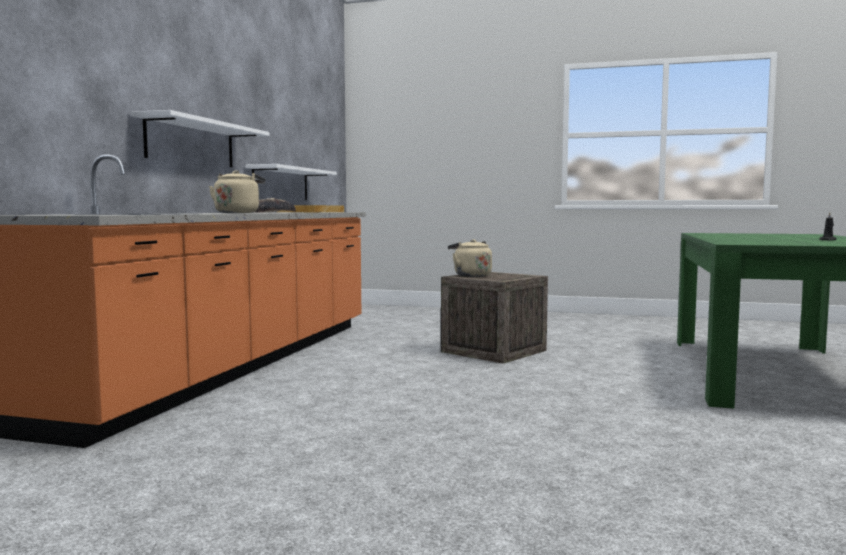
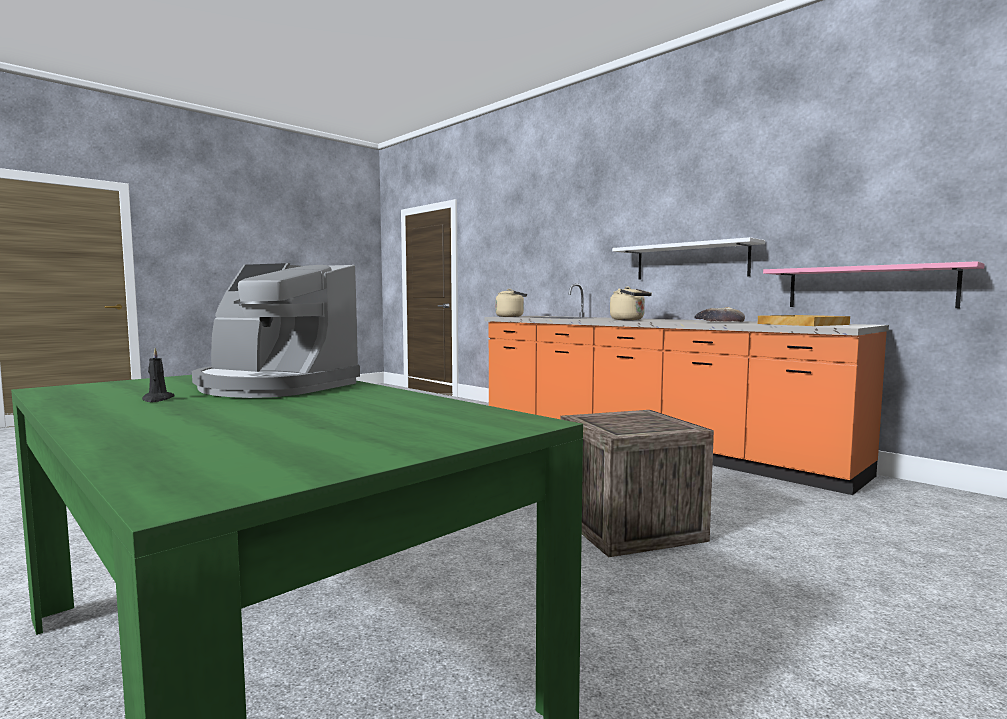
camera: 120 degrees right, 0 degrees up
(281, 184) = (868, 287): white shelf -> pink shelf
(470, 275) = (648, 416): beige kettle -> beige kettle (511, 316)
(757, 239) = (274, 386): none -> coffee machine

